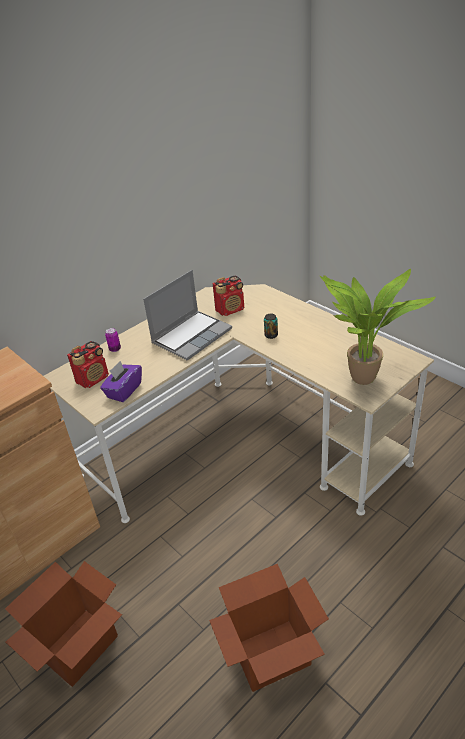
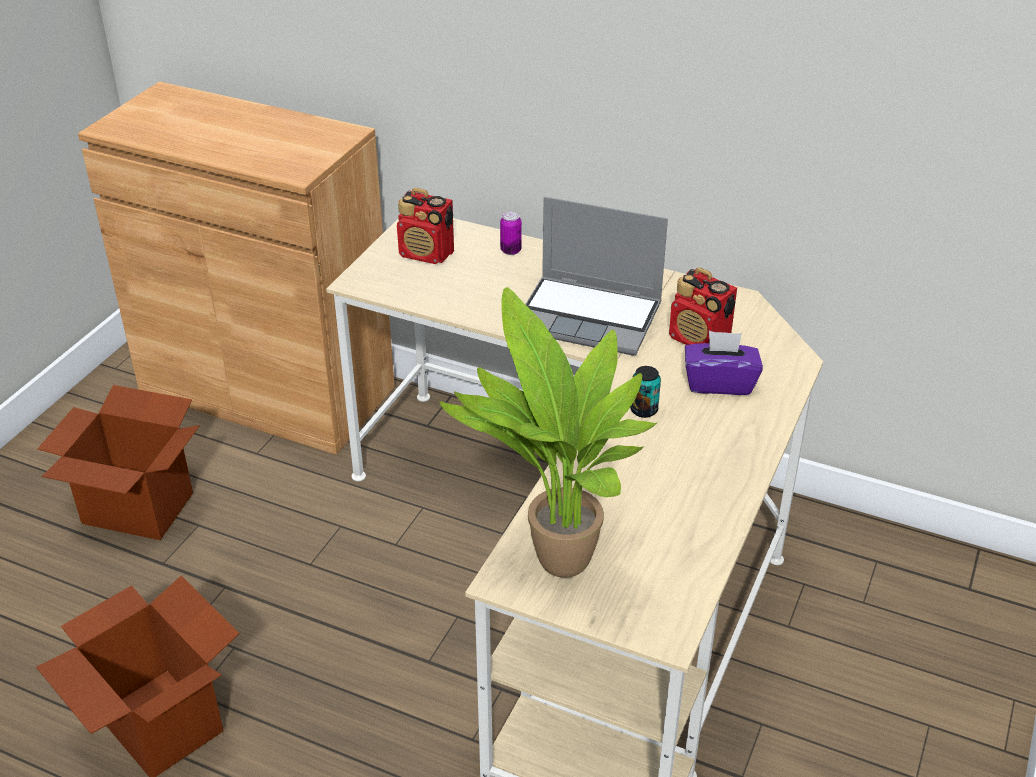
camera: 65 degrees right, 0 degrees up
(124, 391) = (411, 291): purple tissue box -> purple tissue box (719, 383)

